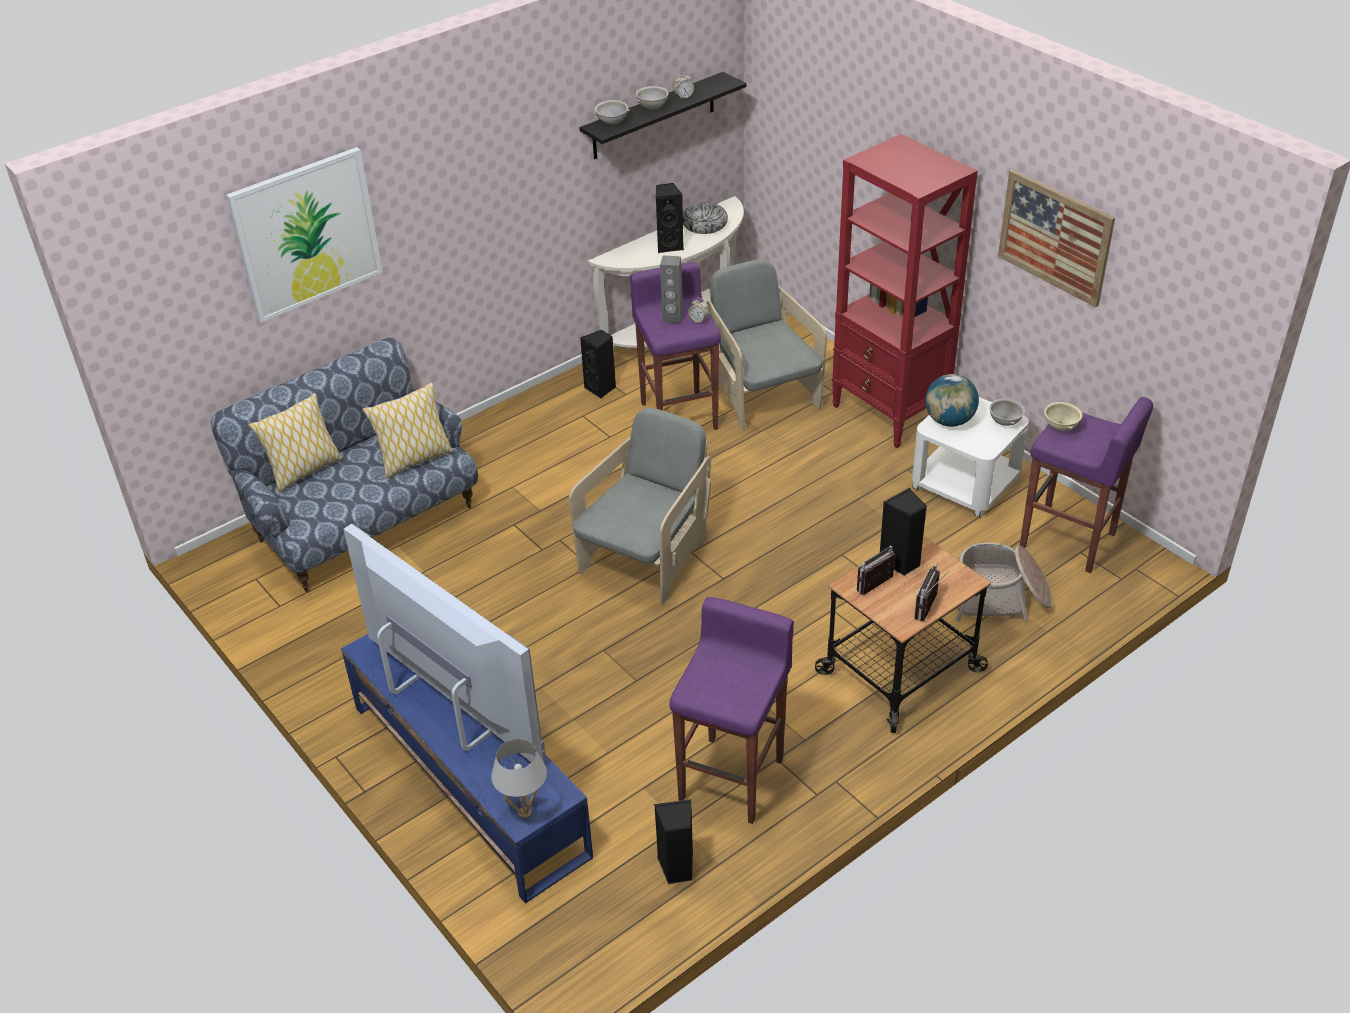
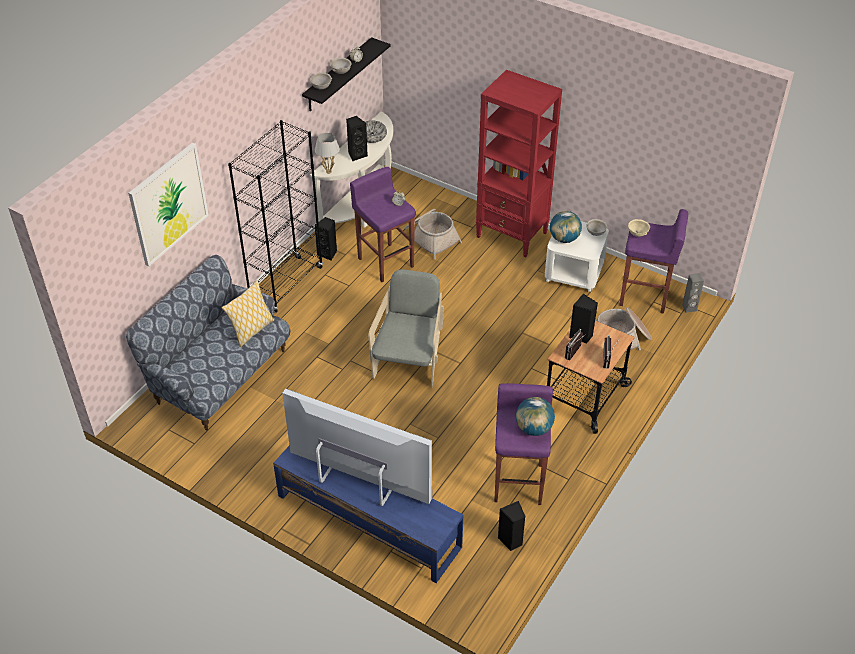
camera: 20 degrees left, 5 degrees up
(304, 471) = (183, 353): pillow -> none
(521, 418) = (286, 284): none -> black bookcase
(524, 813) = (433, 532): white table lamp -> white table lamp (328, 171)
(672, 318) = (382, 205): grey speaker -> grey speaker (689, 308)
(745, 684) = (534, 428): none -> globe
(762, 395) = (431, 238): grey armchair -> basket
(1055, 237) = (616, 123): picture -> none

